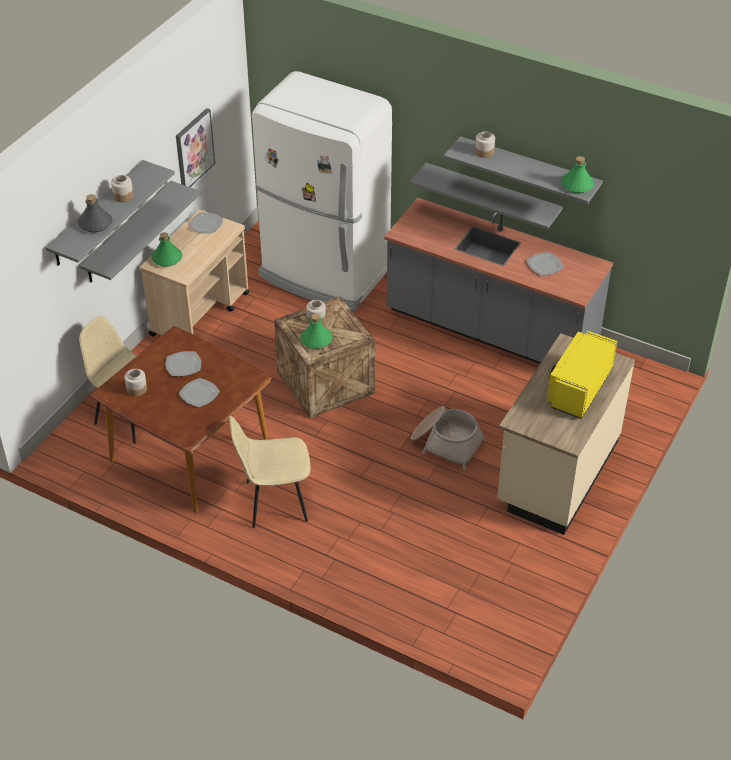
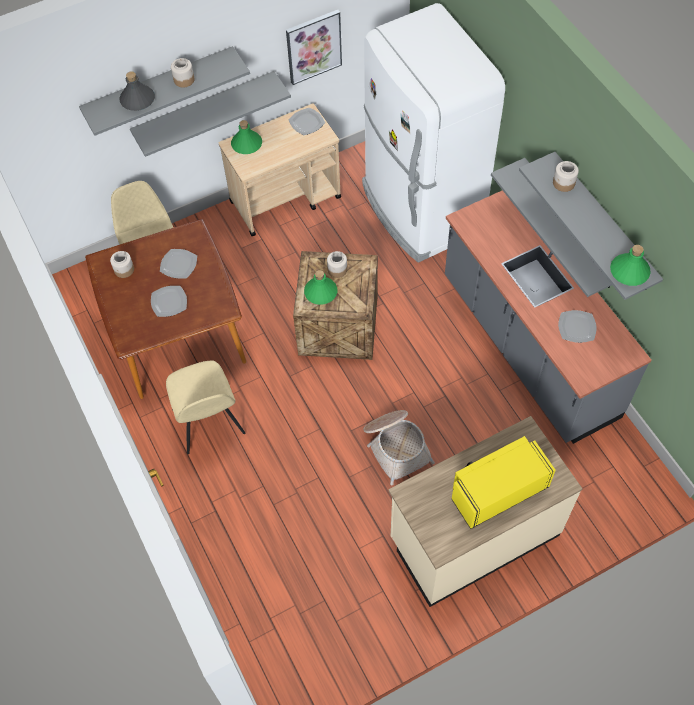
camera: 35 degrees right, 15 degrees up
(274, 501) = (209, 423): beige chair -> beige chair turned 135 degrees counterclockwise

